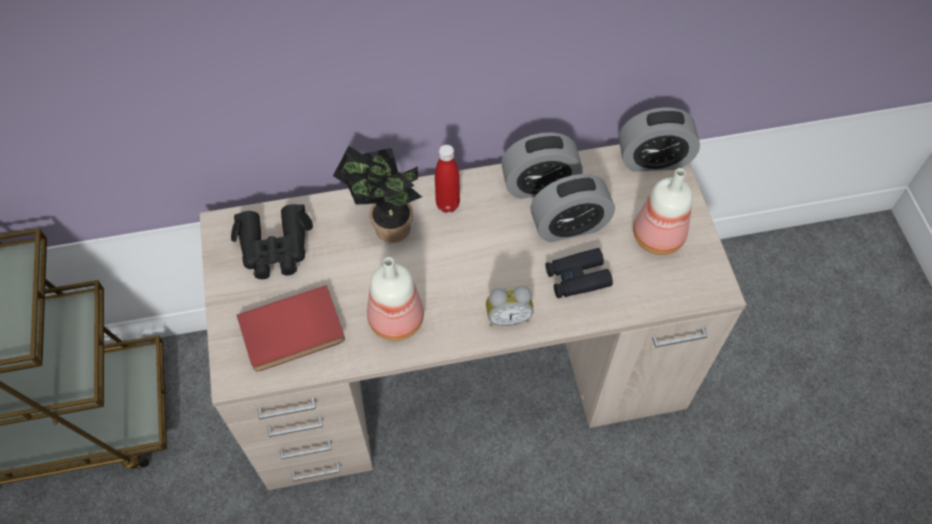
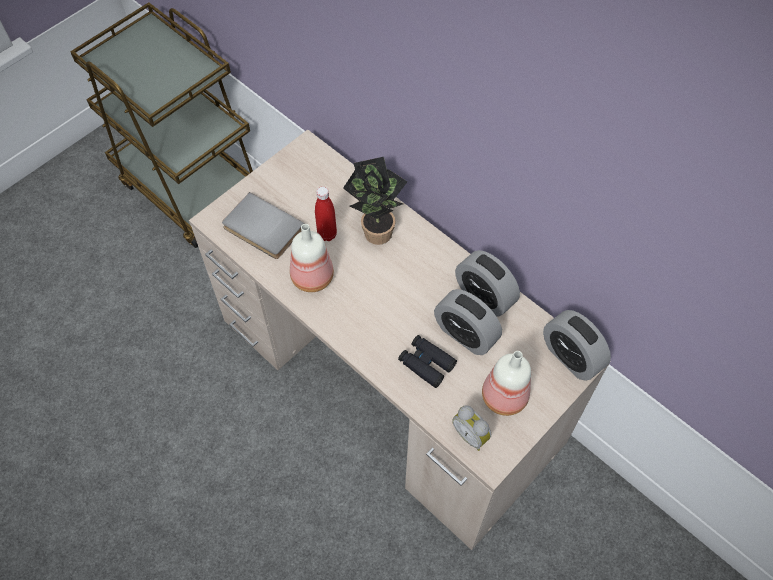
camera: 55 degrees right, 0 degrees up
(275, 248) = (313, 182): black binoculars -> none
(293, 333) = (262, 229): red book -> grey book
(447, 204) = (421, 252): red bottle -> red bottle (327, 234)
(508, 317) = (362, 339): alarm clock -> alarm clock (471, 434)

